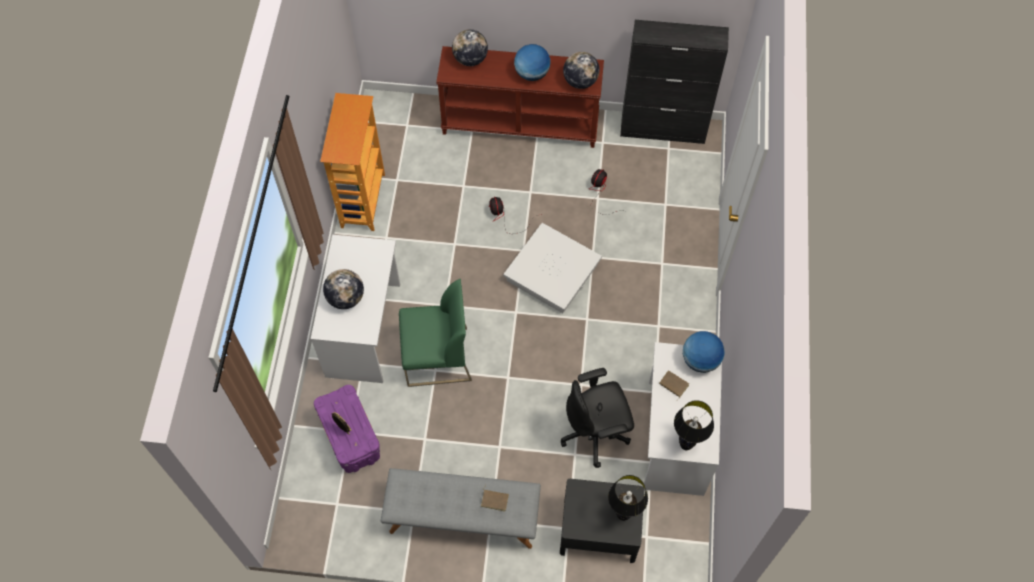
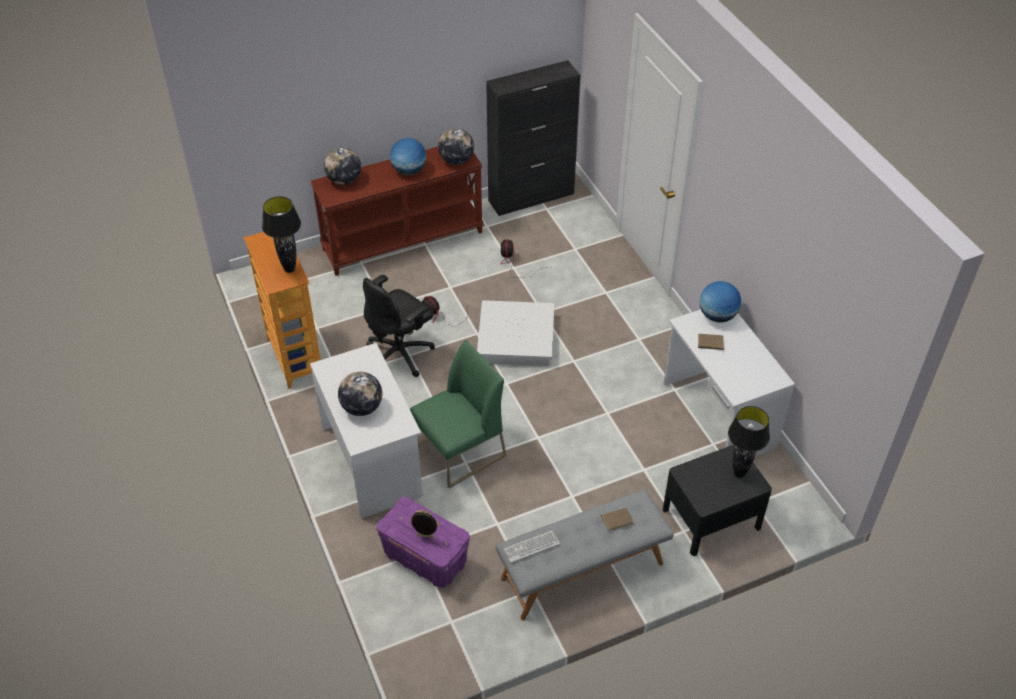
camera: 30 degrees left, 15 degrees down
(412, 487) = (531, 547): none -> keyboard
(595, 433) = (649, 444): black office chair -> black office chair (401, 354)
(685, 445) = (756, 383): black table lamp -> black table lamp (289, 269)

